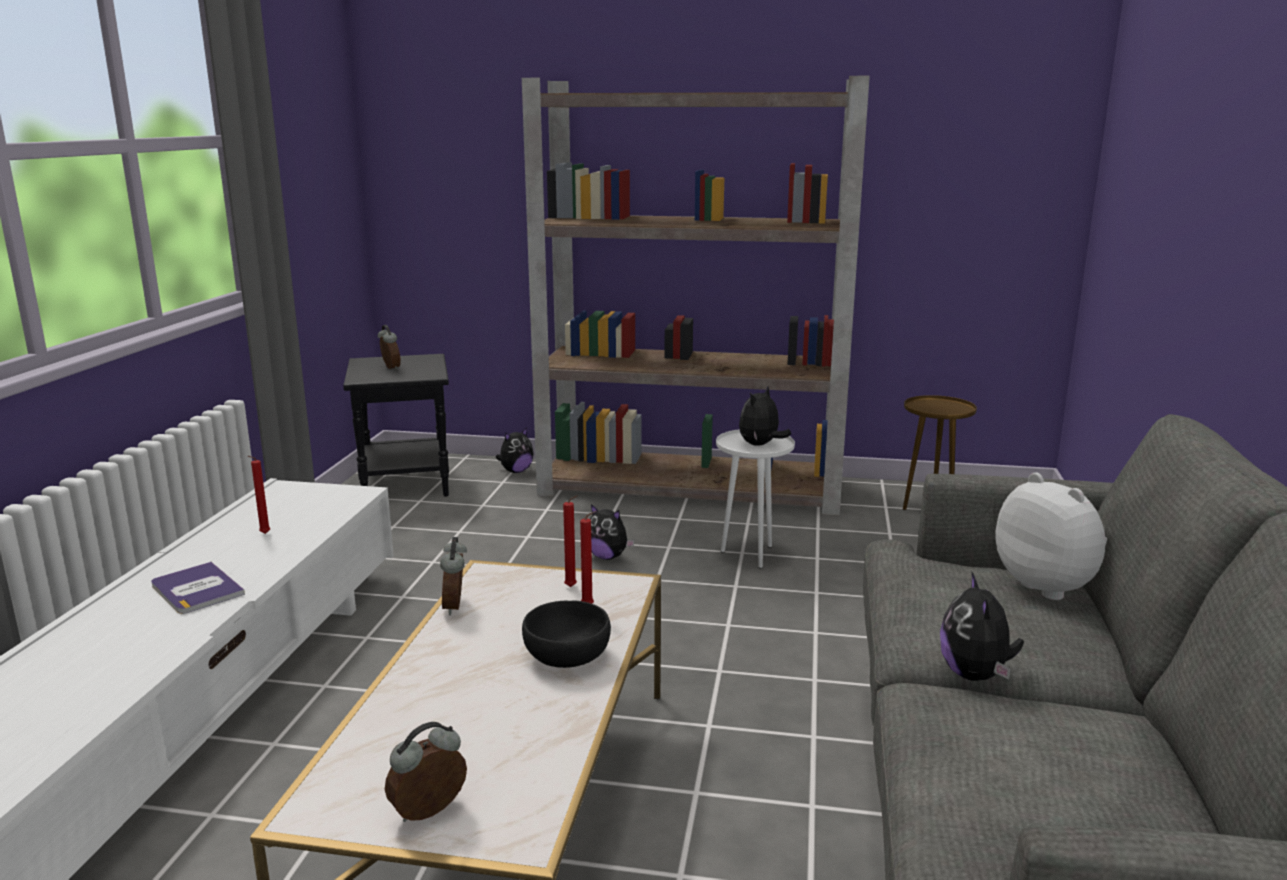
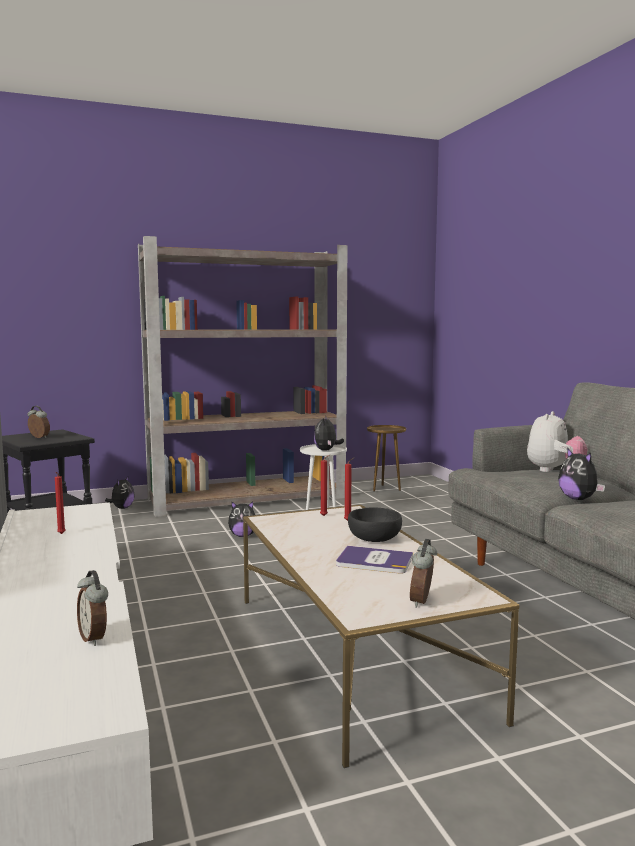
camera: 30 degrees left, 10 degrees down
(197, 589) = (63, 565): book -> book (374, 561)
(456, 606) = (275, 533): alarm clock -> alarm clock (94, 638)
(1053, 587) = (555, 471): plush toy -> plush toy turned 90 degrees clockwise

